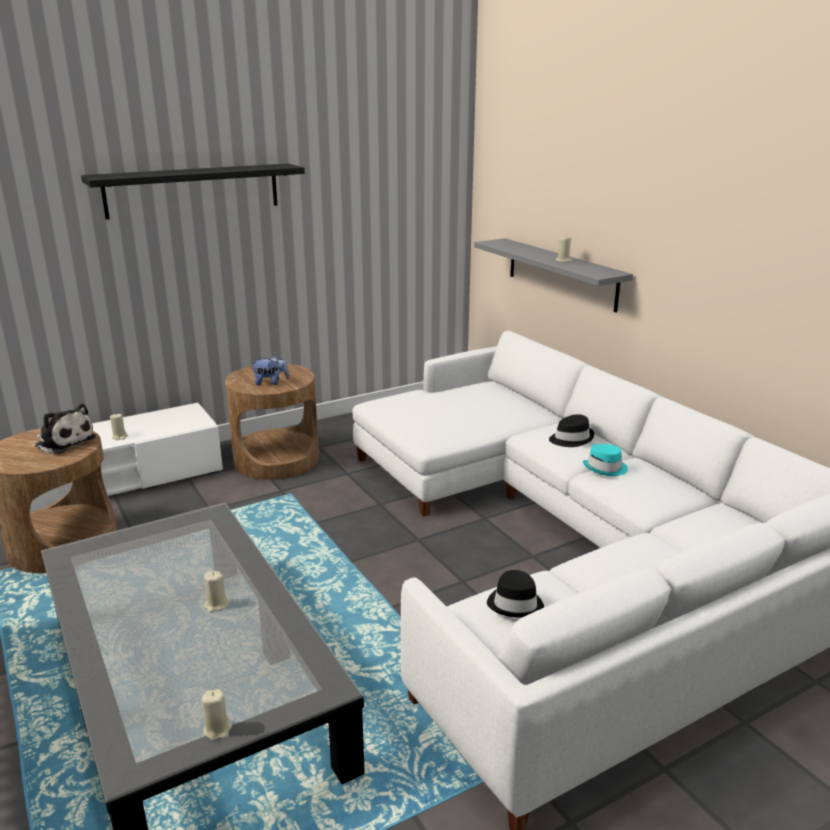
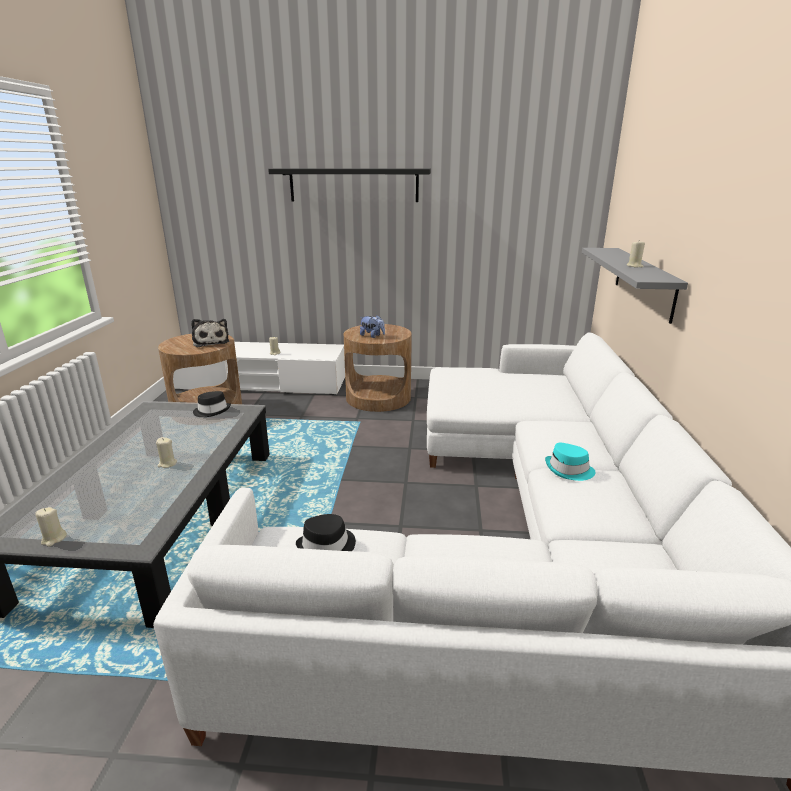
camera: 35 degrees right, 0 degrees up
(571, 439) = (570, 436): black hat -> black hat (212, 411)

